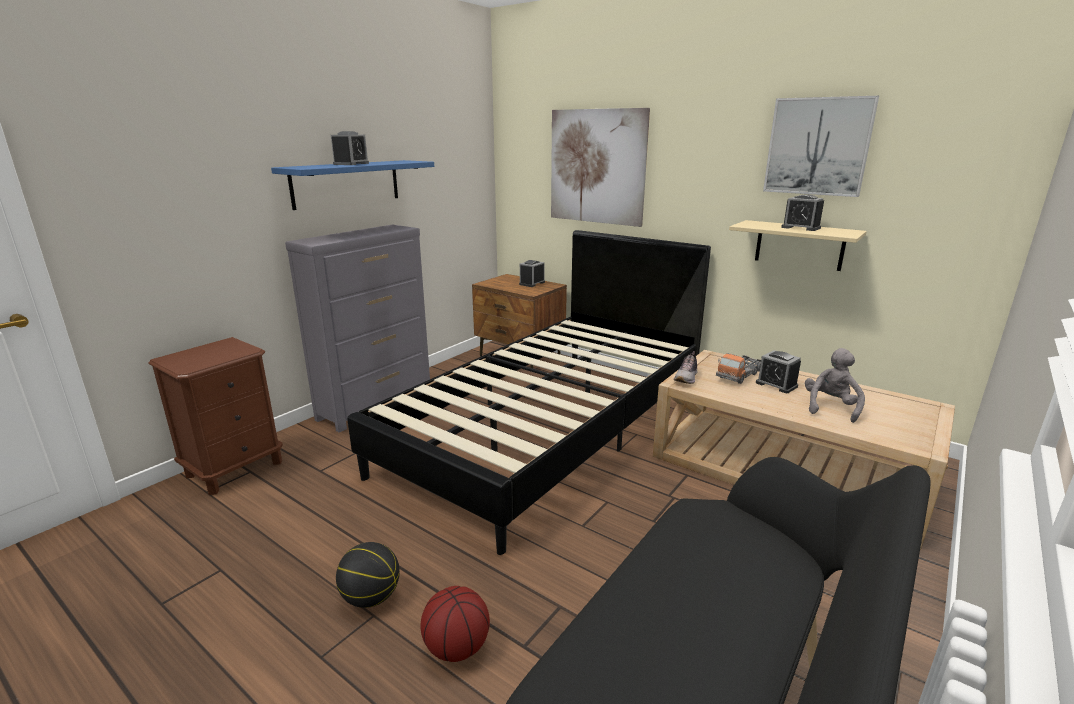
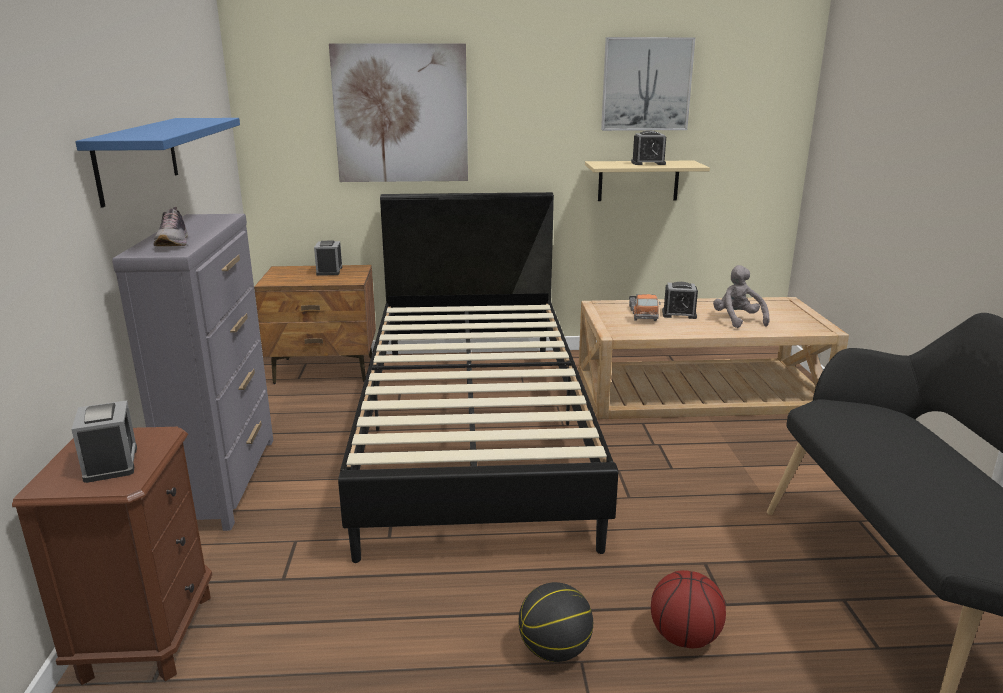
camera: 40 degrees left, 0 degrees up
(351, 164) = (160, 127): alarm clock -> alarm clock (111, 463)
(686, 377) = (612, 327): shoe -> shoe (174, 242)

